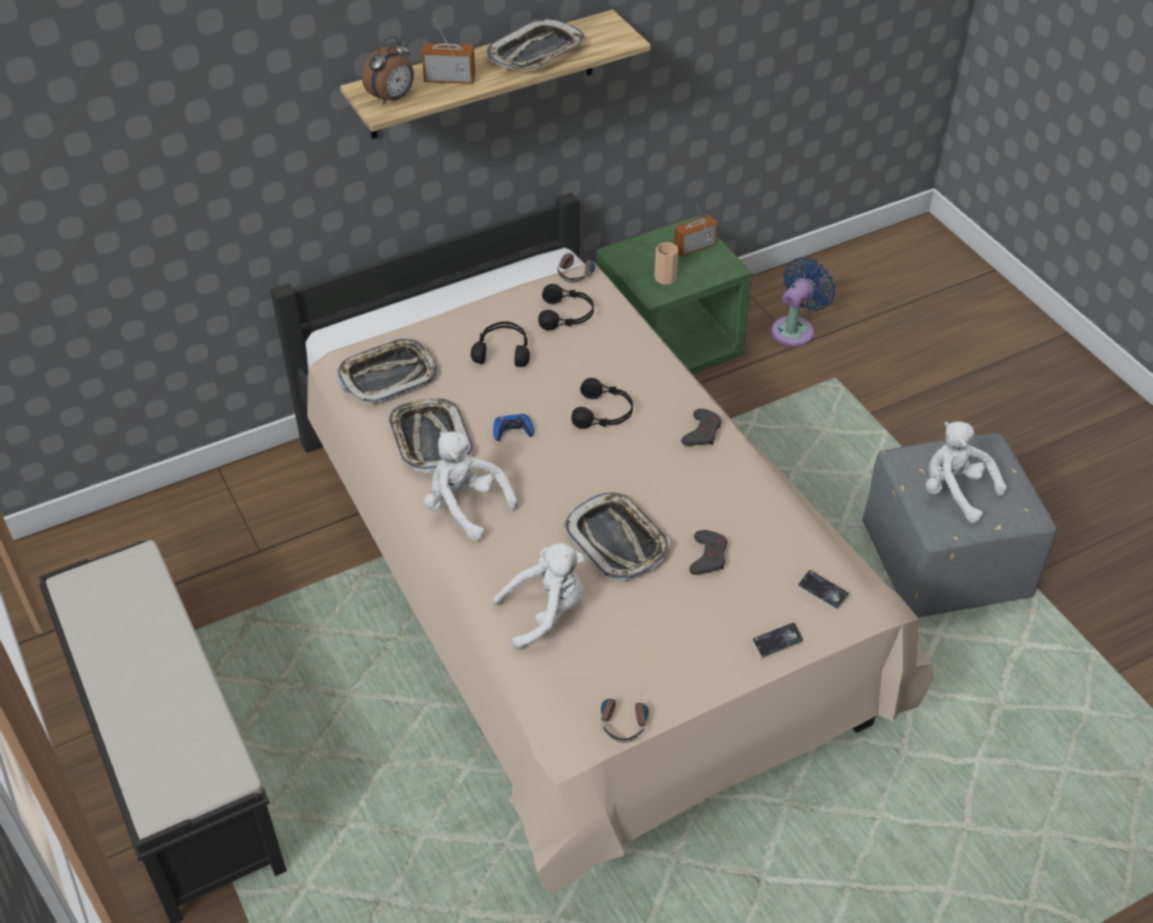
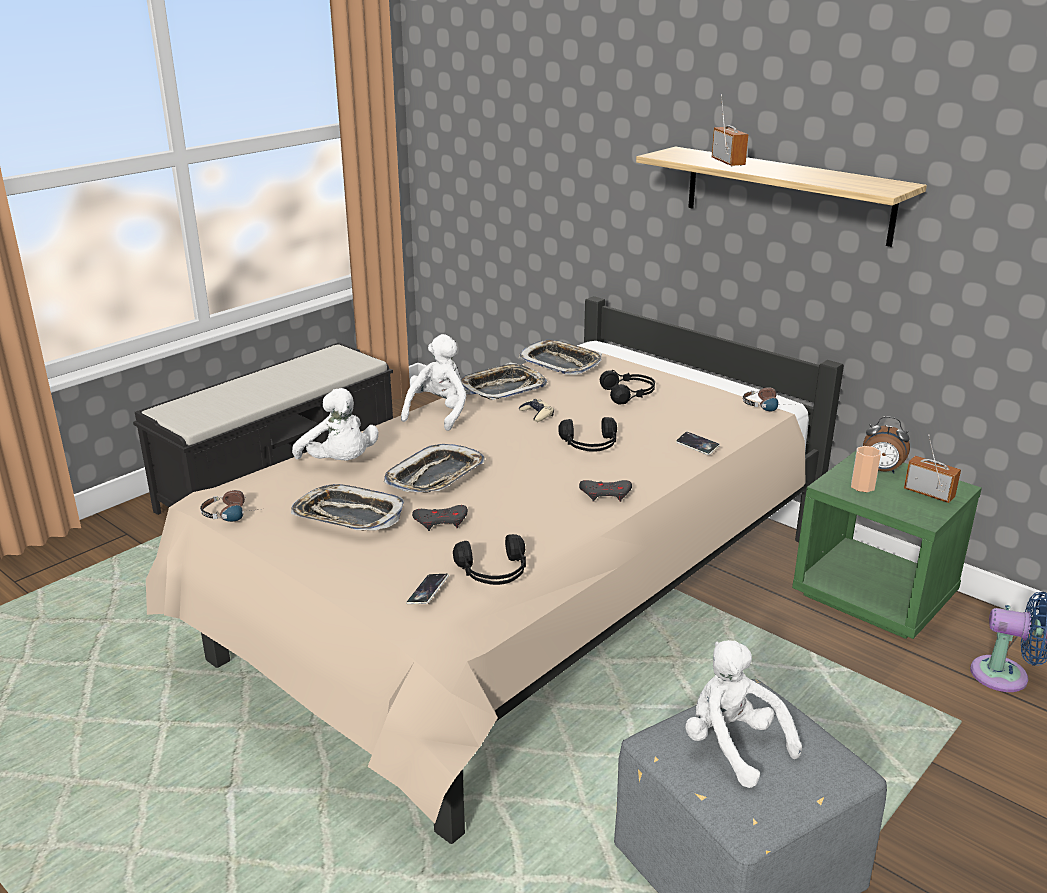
camera: 70 degrees right, 20 degrees down
(392, 98) = (678, 155): alarm clock -> alarm clock (881, 470)
(512, 431) = (537, 414): blue game controller -> beige game controller
(536, 53) = (808, 174): tray -> tray (348, 516)
(566, 315) = (701, 410): black headphones -> black headphones (494, 573)
(777, 642) = (347, 575): phone -> phone (697, 446)
(955, 491) = (733, 745): white plush toy -> white plush toy turned 60 degrees counterclockwise

